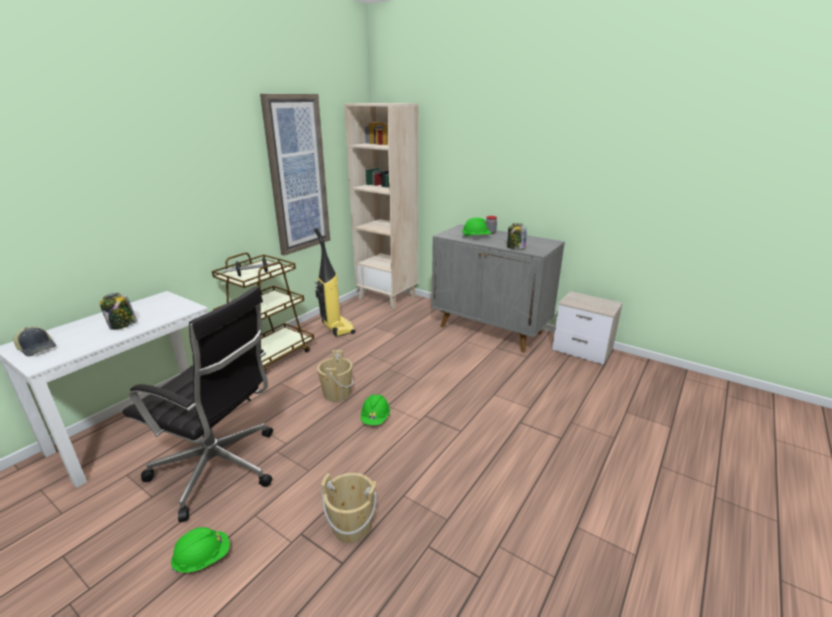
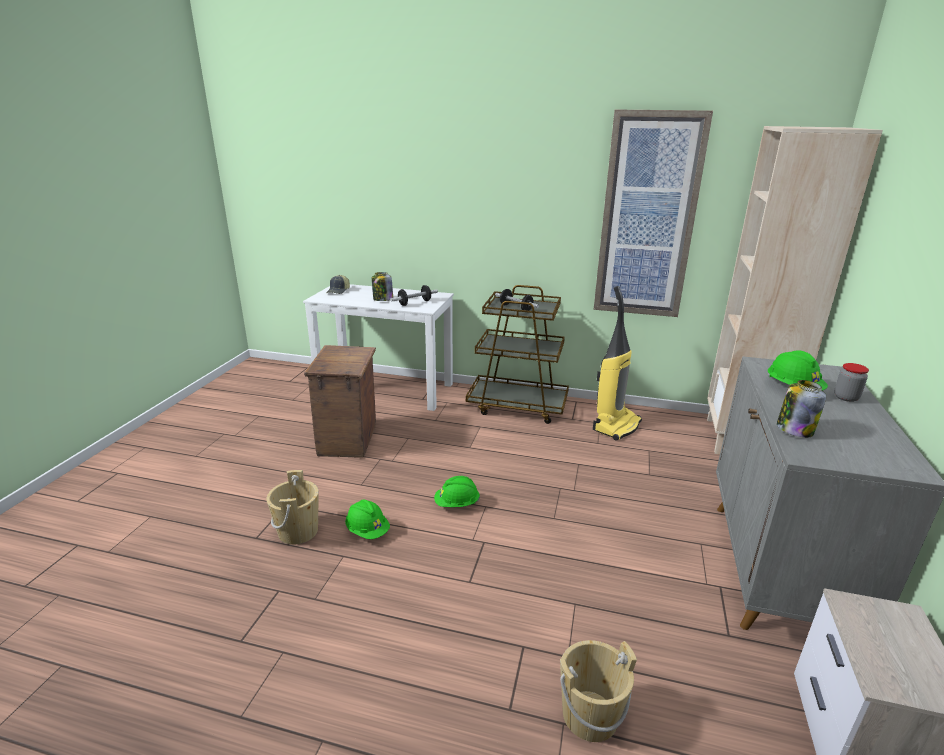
camera: 70 degrees right, 0 degrees up
(164, 311) = (414, 303): none -> dumbbell
(203, 558) = (258, 467): green hard hat -> green hard hat (367, 531)
(219, 469) = (348, 440): black office chair -> crate
(337, 393) = (485, 465): beige bucket -> beige bucket (590, 715)

